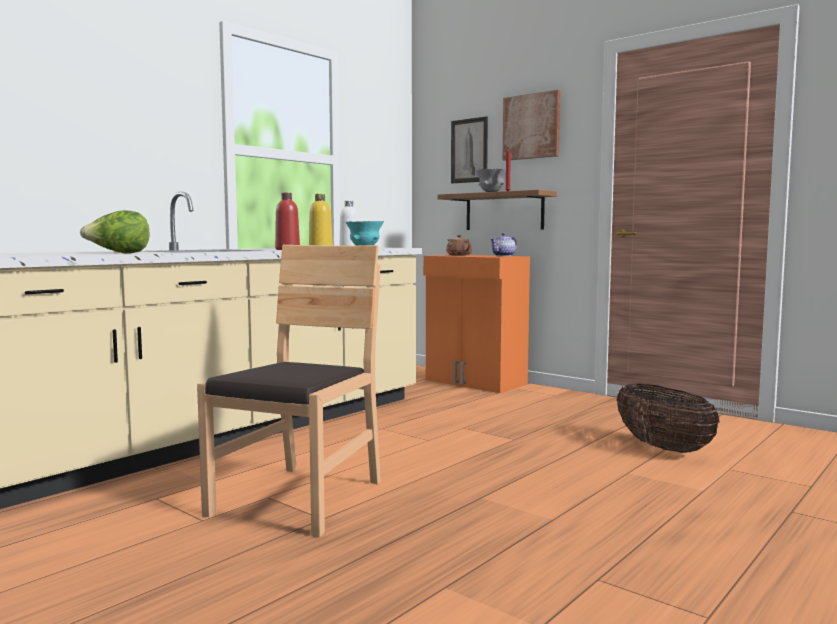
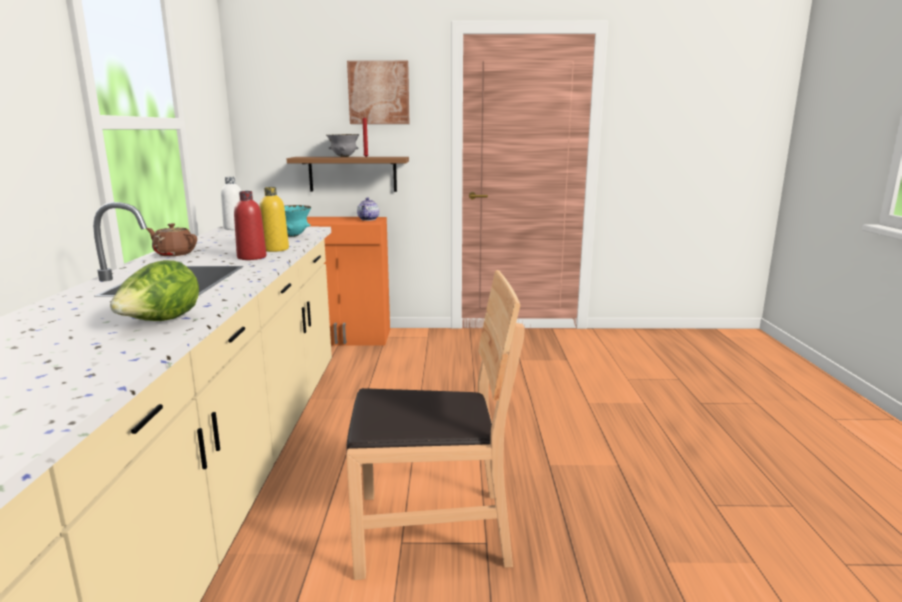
camera: 40 degrees left, 10 degrees up
(299, 498) = (431, 530): brown chair -> brown chair turned 105 degrees clockwise
(458, 255) = (322, 221): brown teapot -> brown teapot (174, 254)
(469, 150) = (306, 110): picture -> none
(663, 448) = (571, 371): basket -> none

